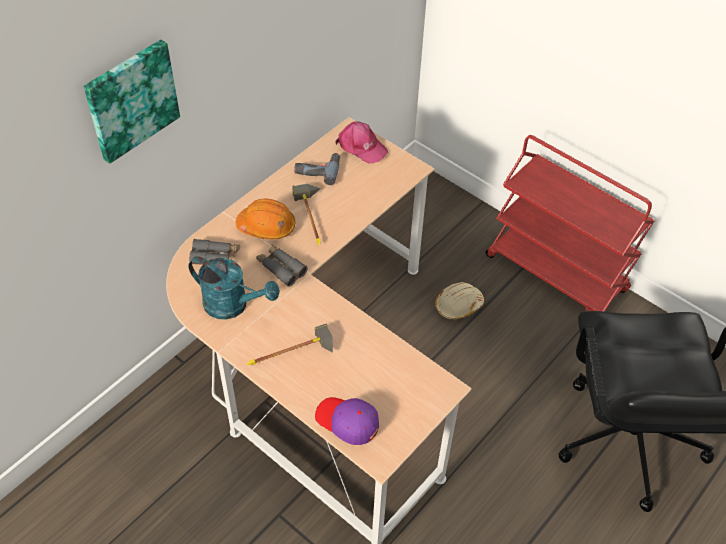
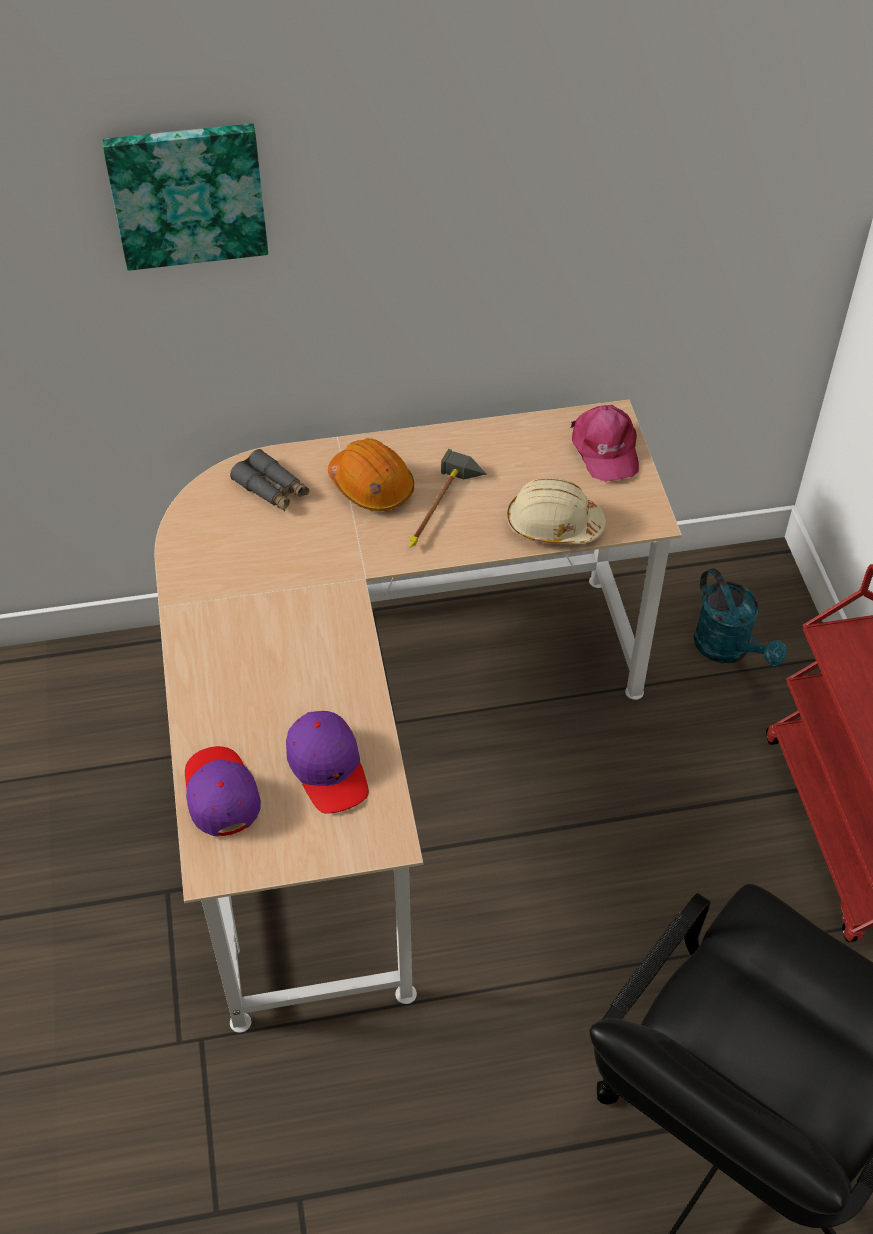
camera: 40 degrees right, 0 degrees up
(233, 305) = (232, 561): turquoise watering can -> turquoise watering can (729, 649)
(281, 268) = (336, 549): grey binoculars -> none
(290, 356) = (236, 667): hammer -> none
(317, 169) = (513, 448): power drill -> none
(386, 375) = (328, 768): none -> purple cap
(458, 305) = (655, 780): beige hard hat -> beige hard hat (553, 525)

